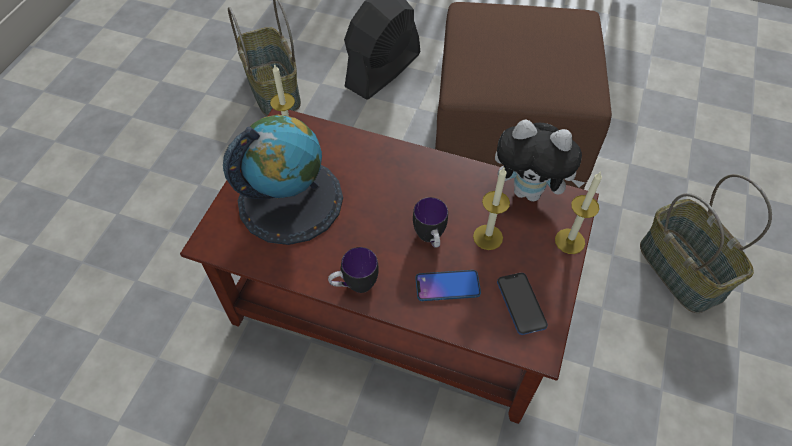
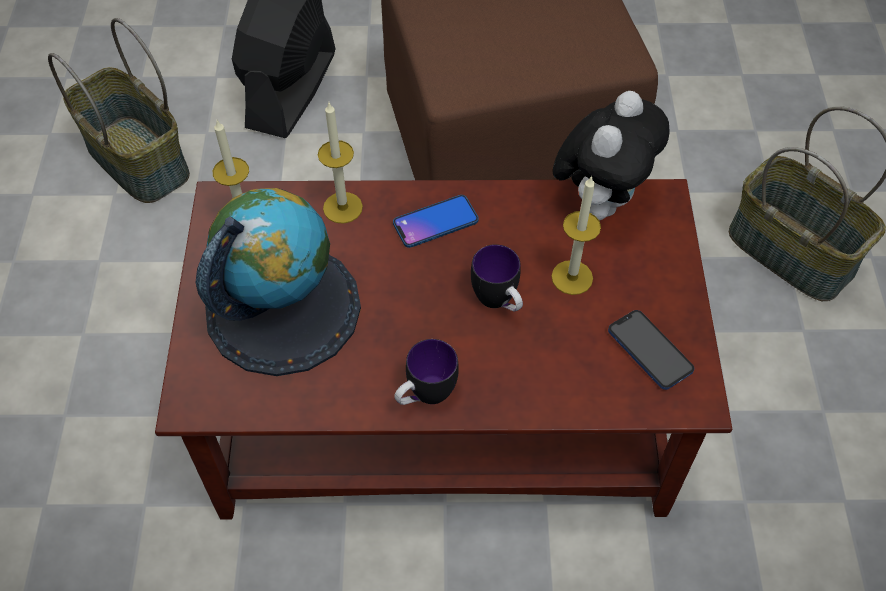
camera: 20 degrees left, 0 degrees up
(447, 286) = (547, 357): phone -> phone (435, 222)
(530, 191) = (600, 201): plush toy -> plush toy turned 60 degrees counterclockwise
(569, 241) = (676, 251): candle -> candle (342, 207)

